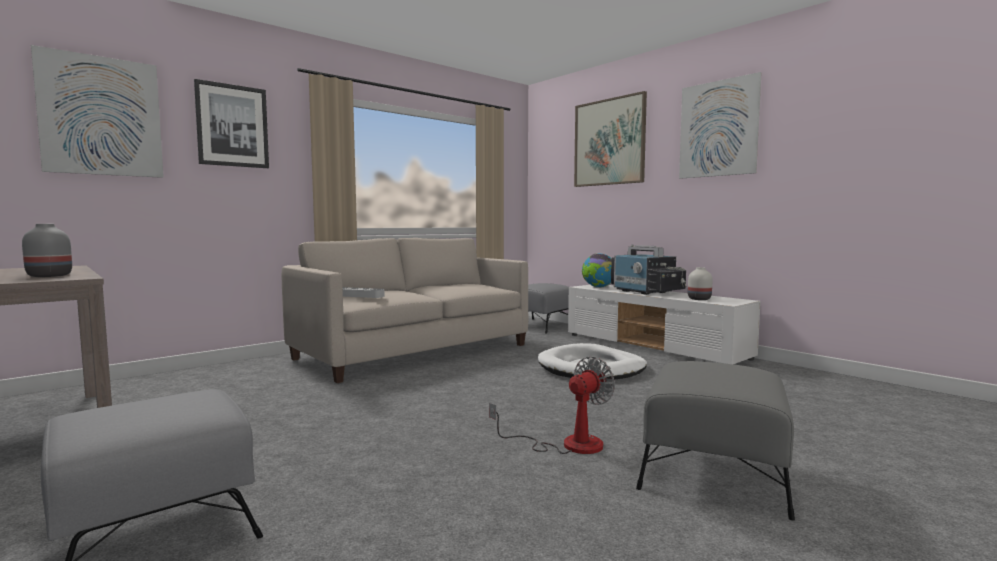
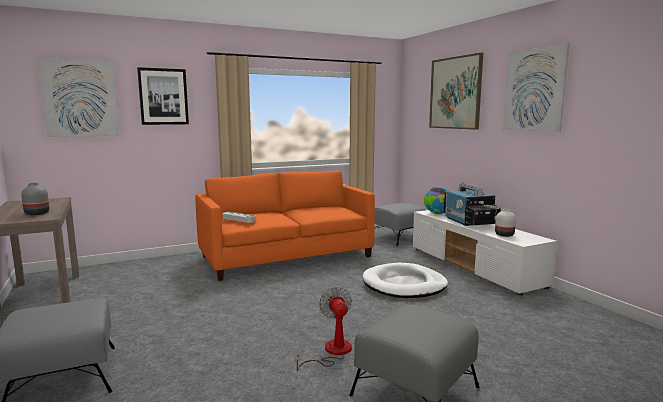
camera: 15 degrees right, 5 degrees up
(414, 352) = (287, 257): beige sofa -> orange sofa
(567, 444) = (331, 352): fan -> fan turned 75 degrees counterclockwise

